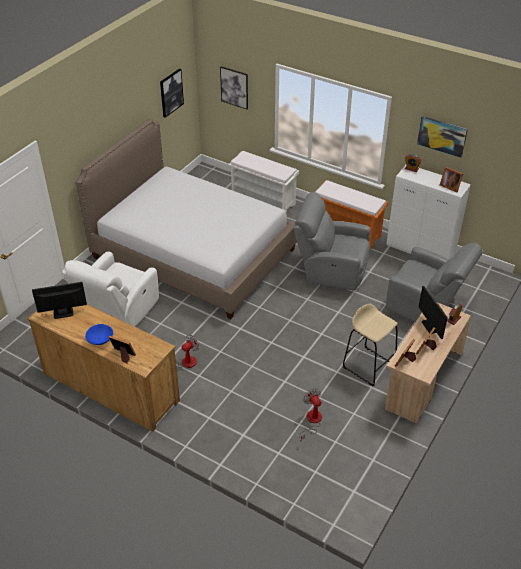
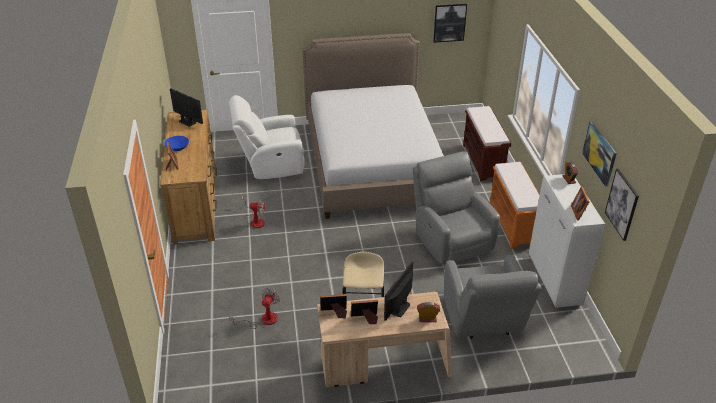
camera: 50 degrees right, 5 degrees down
(234, 87) = (505, 41): picture -> picture (622, 204)
(264, 200) = (483, 162): white bench -> brown bench

